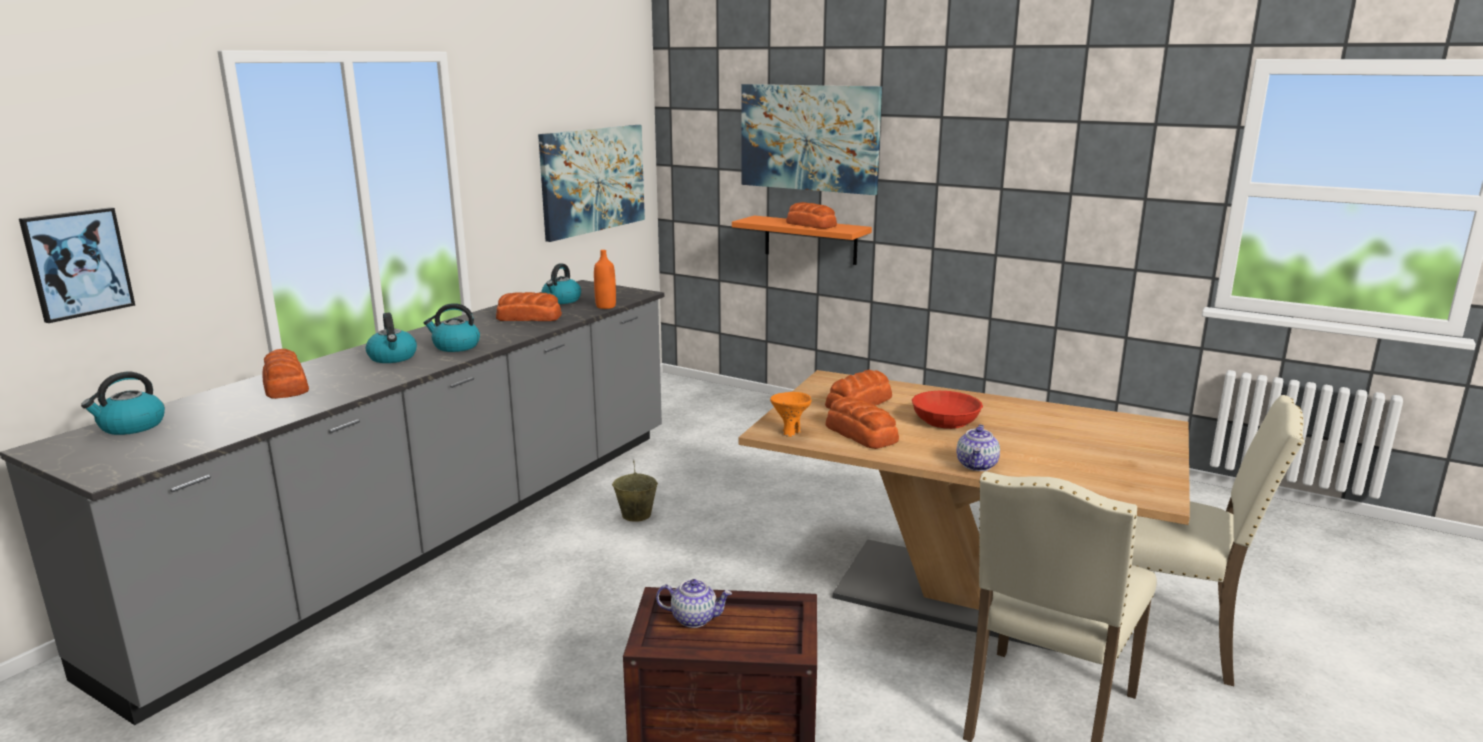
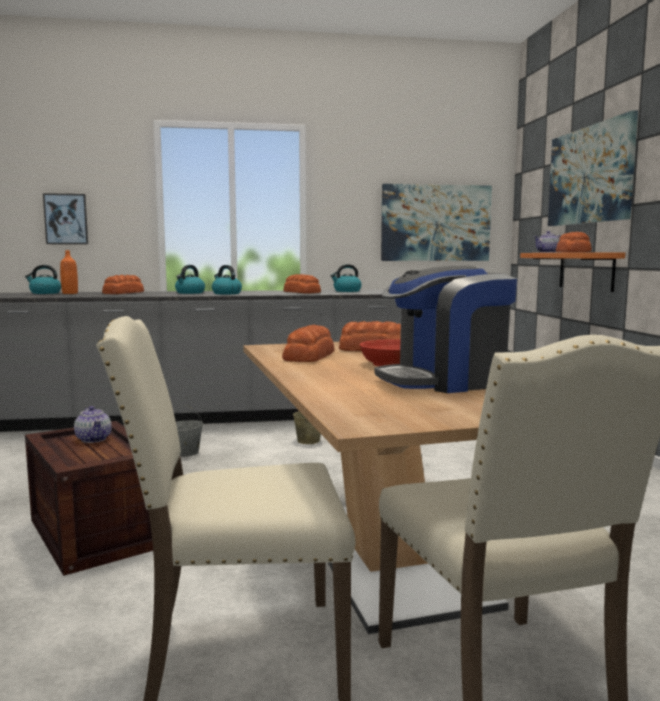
camera: 50 degrees right, 10 degrees down
(553, 594) = (186, 453): none -> grey bucket
(605, 306) = (357, 293): orange bottle -> orange bottle (70, 293)
(790, 432) = (275, 348): orange bowl -> none
(977, 465) = (310, 379): teapot -> teapot (547, 252)
(1039, 431) = (445, 381): none -> coffee machine

